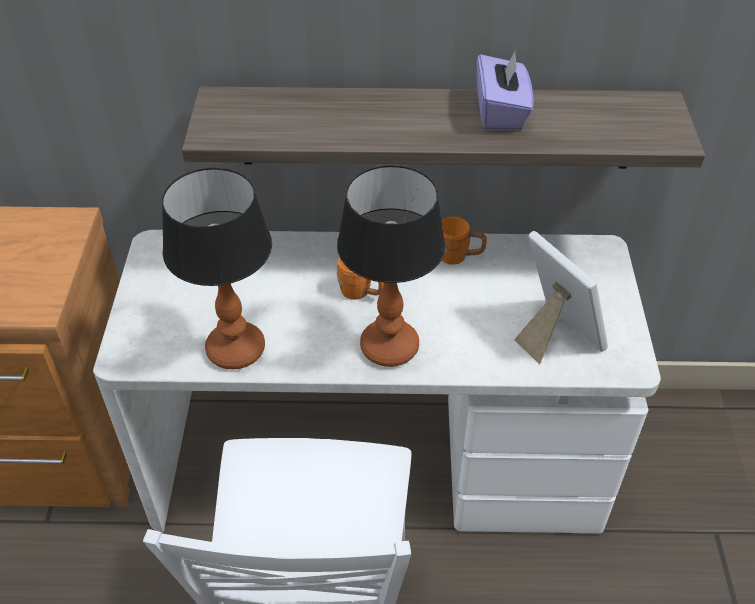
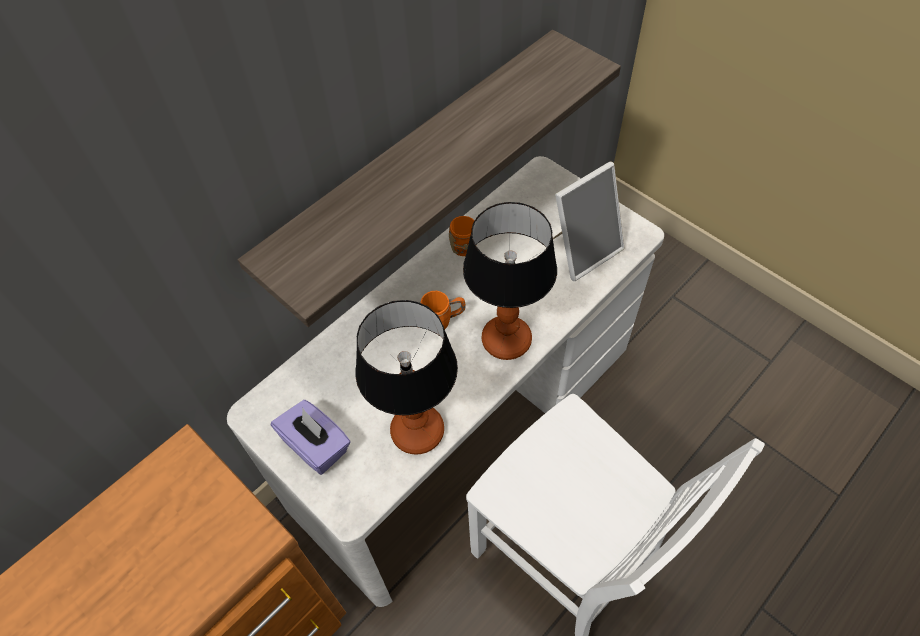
camera: 45 degrees left, 10 degrees up
(501, 112) = (476, 120): purple tissue box -> purple tissue box (316, 445)
(554, 335) = (583, 250): picture frame -> picture frame turned 135 degrees clockwise

